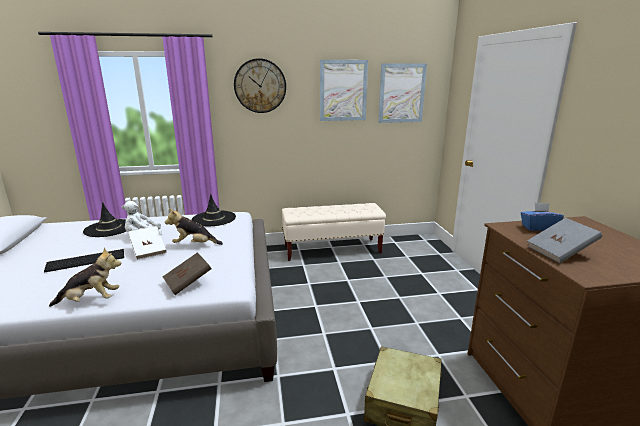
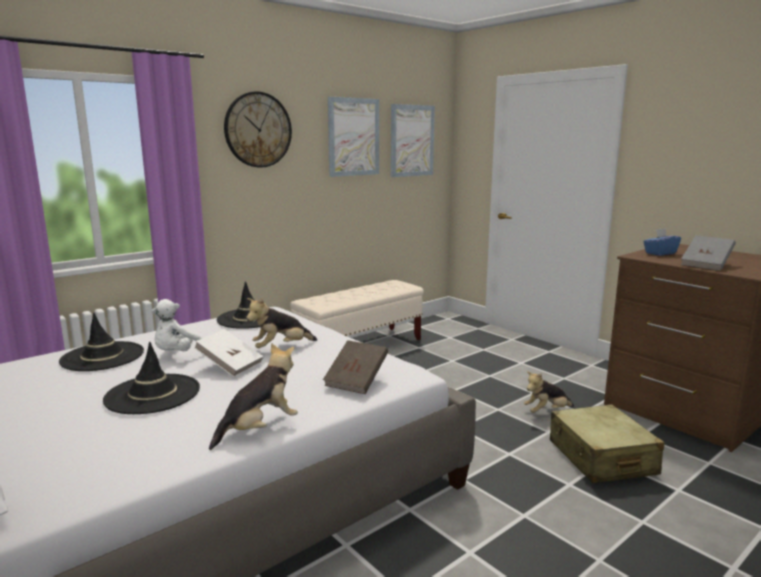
camera: 30 degrees left, 5 degrees down
(87, 260) = (152, 394): keyboard -> black hat
(407, 343) = (546, 411): none -> plush toy

